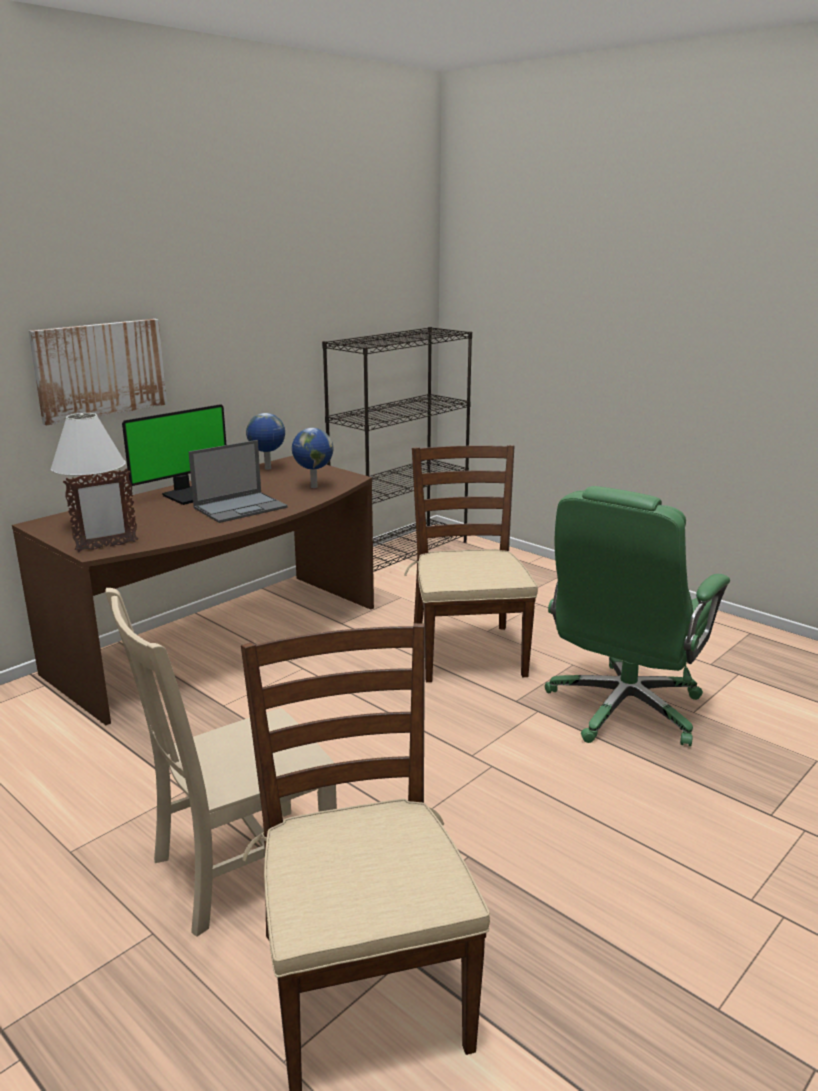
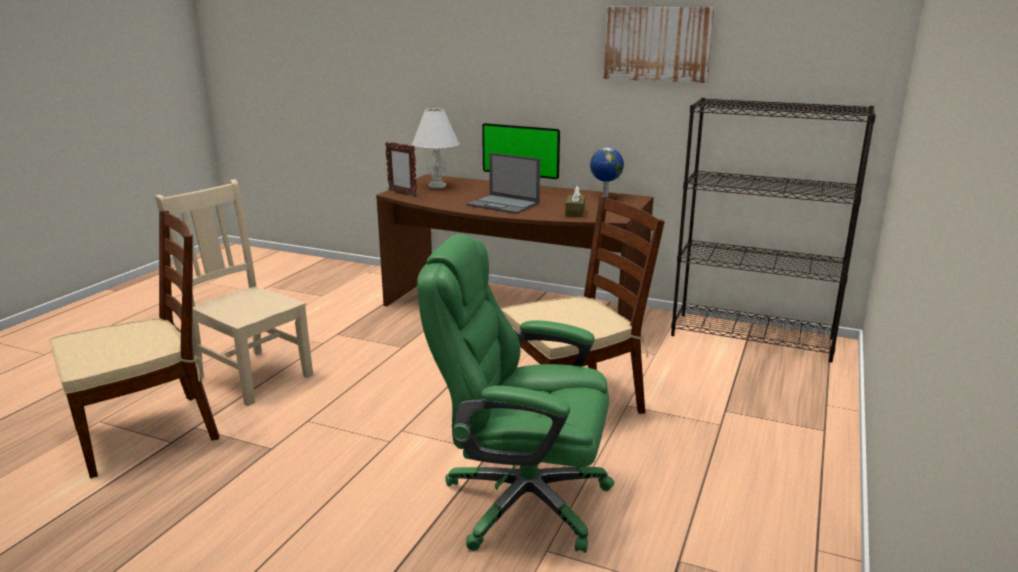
camera: 70 degrees right, 0 degrees up
(100, 369) = (495, 86): picture -> picture (657, 44)
(313, 487) = (575, 212): globe -> brown tissue box

